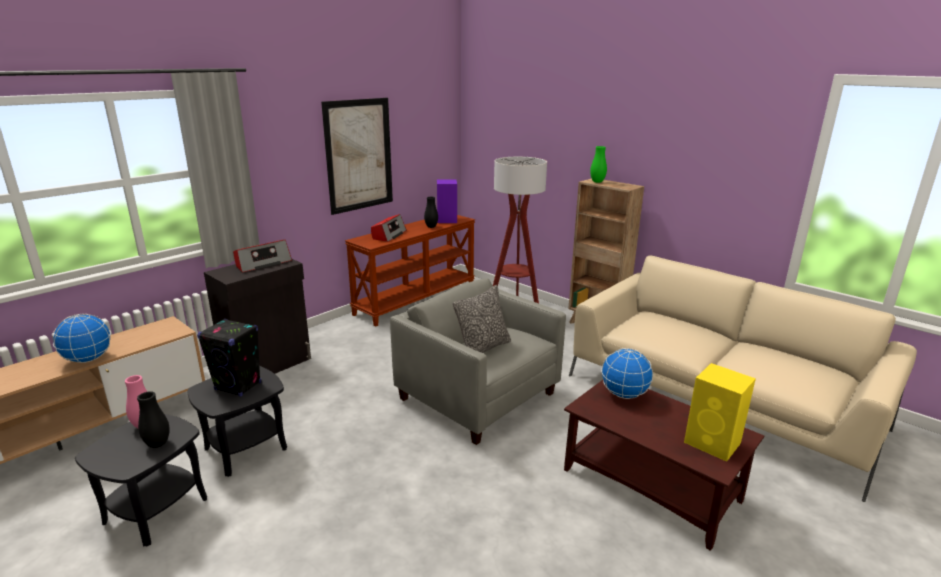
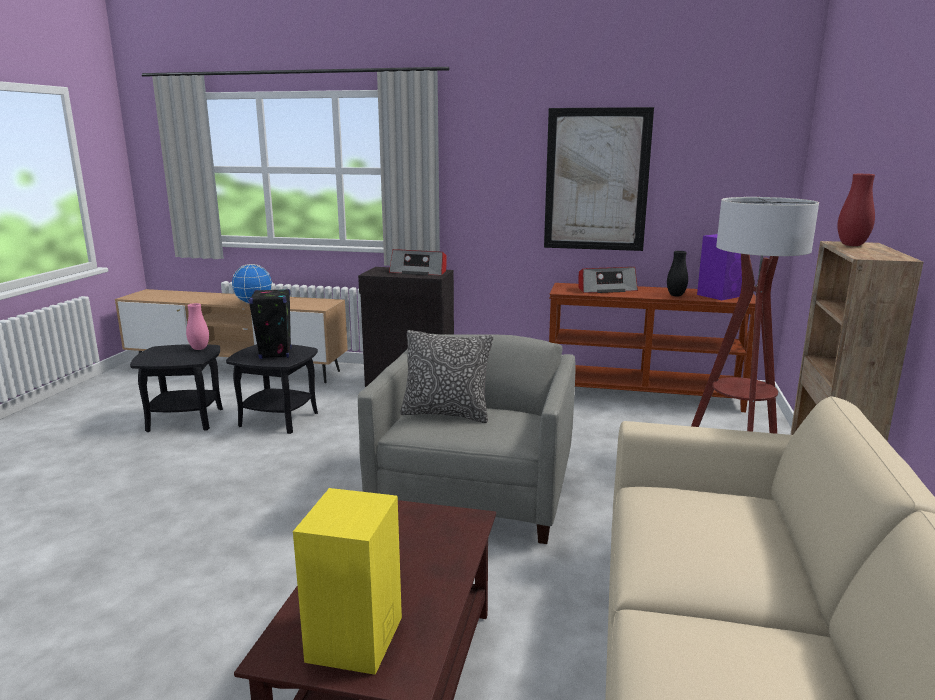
camera: 60 degrees right, 5 degrees down
(158, 444) = (177, 358): black vase -> none
(597, 182) = (851, 245): green vase -> red vase
(624, 395) = (439, 532): globe -> none

